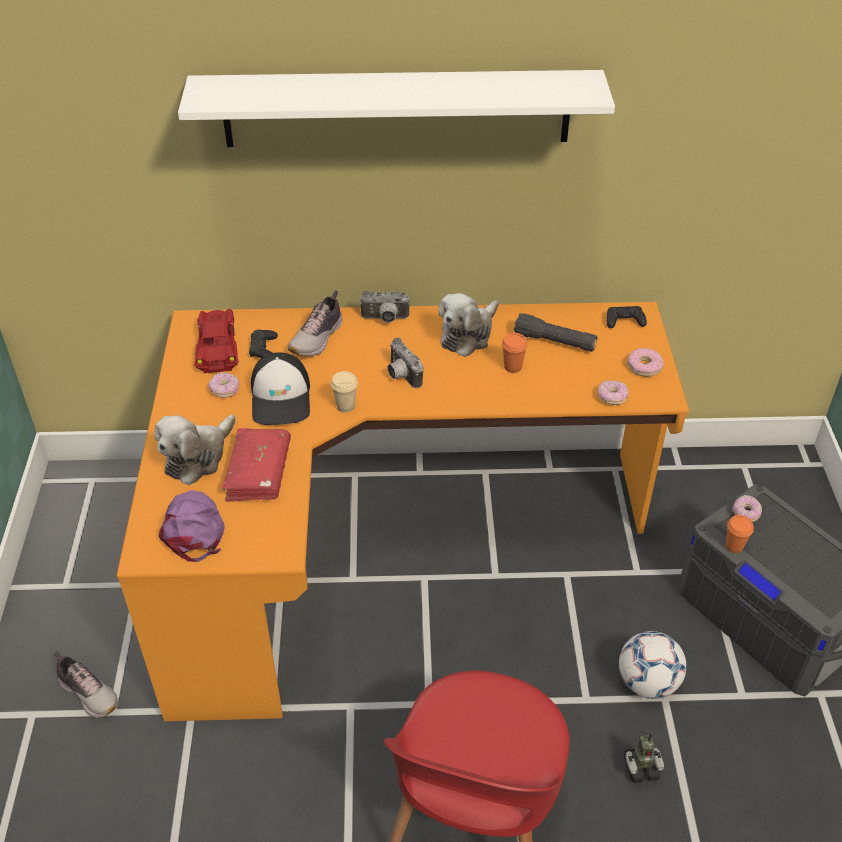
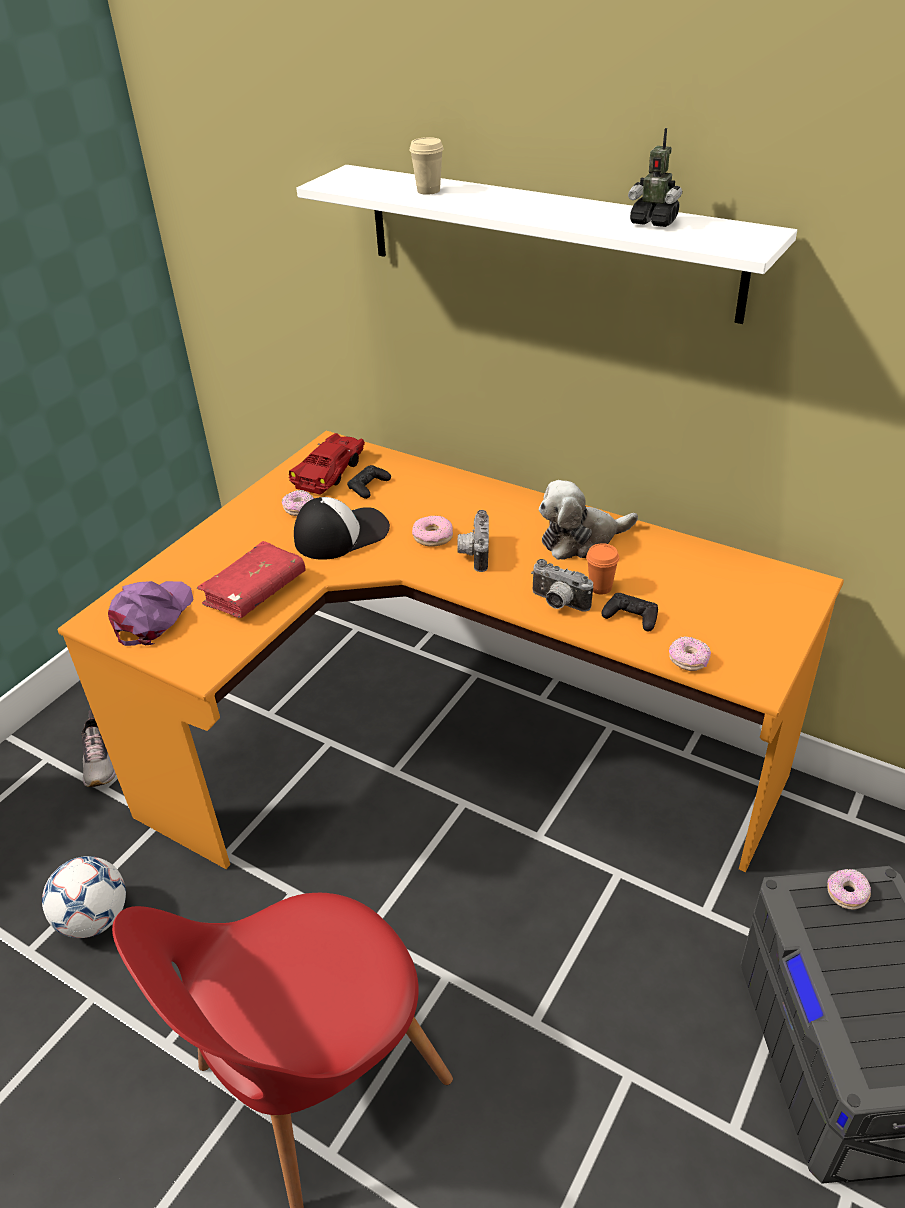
camera: 35 degrees right, 5 degrees down
(198, 457) = (220, 557): plush toy -> none
(281, 398) = (341, 534): cap -> cap turned 150 degrees counterclockwise
(318, 338) = (427, 493): shoe -> none
(345, 406) = (392, 562): beige cup -> beige cup (428, 191)
(385, 319) = (508, 497): camera -> camera (557, 603)
(554, 342) = (673, 579): black flashlight -> none
(624, 321) = (781, 586): black game controller -> black game controller (631, 617)
(640, 768) = (536, 1140): toy robot -> toy robot (654, 221)
(644, 367) = (761, 643): donut -> donut (433, 536)
(647, 682) = (621, 1044): football -> football (95, 919)
(734, 546) = (798, 926): orange cup -> none

